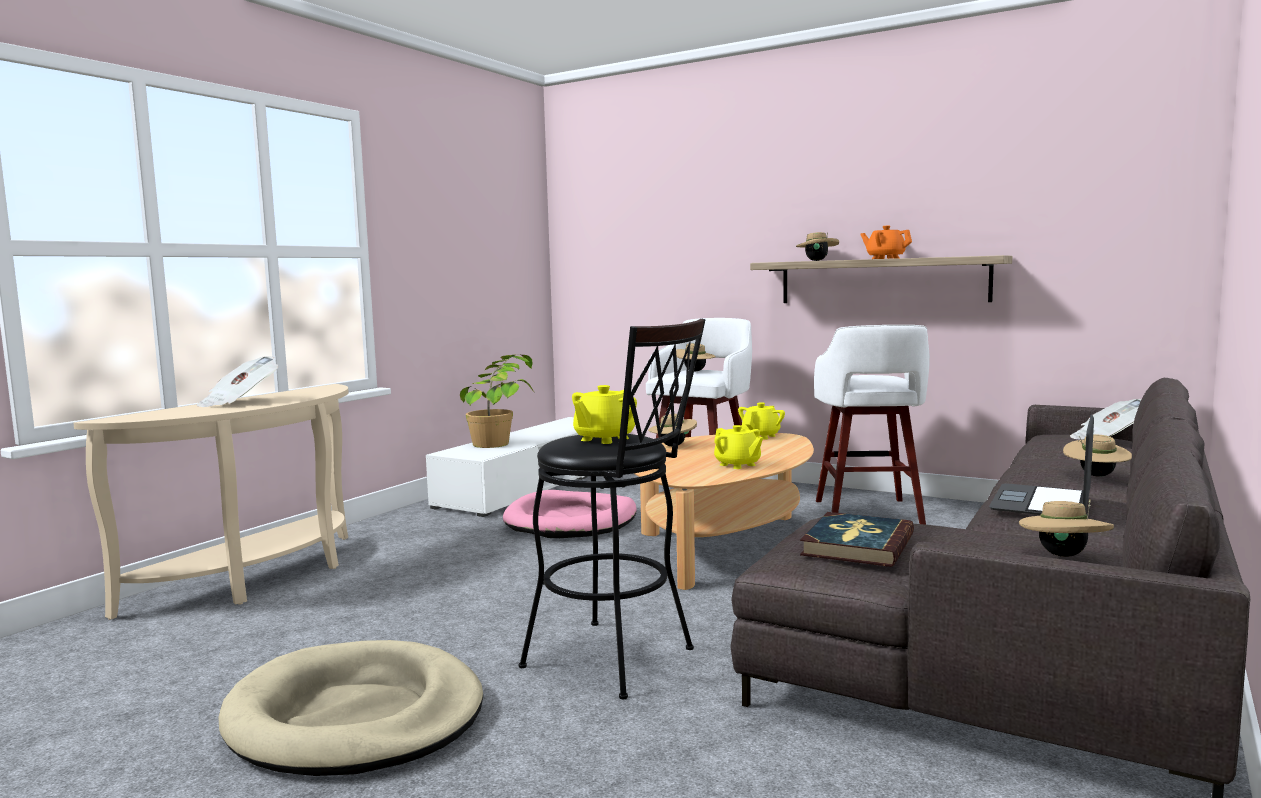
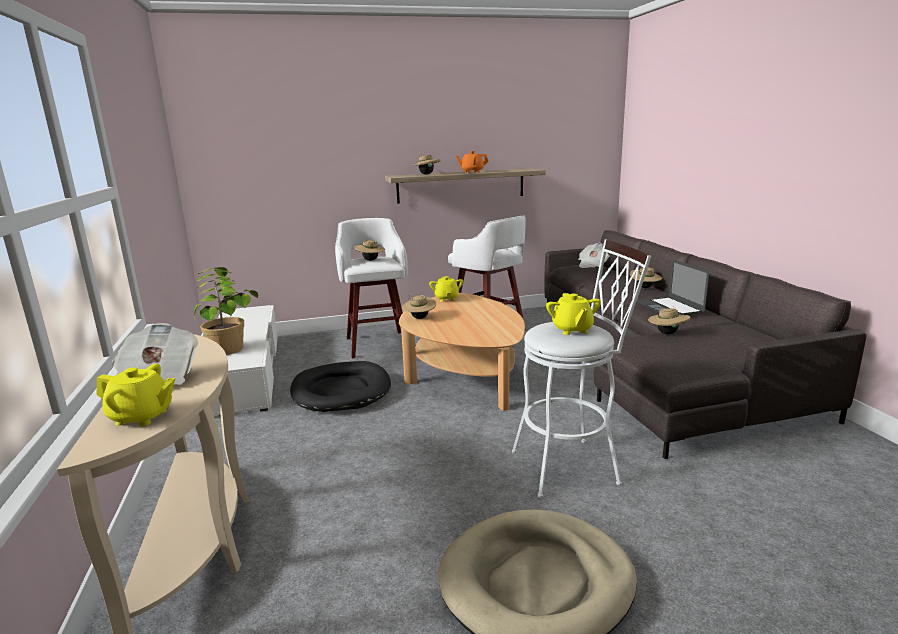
camera: 45 degrees left, 10 degrees up
(571, 521) = (341, 390): pink dog bed -> black dog bed
(619, 661) = (573, 465): black stool -> white stool
(737, 465) = (494, 322): yellow teapot -> yellow teapot (142, 417)
(857, 545) = (682, 353): book -> none
(1063, 555) = (744, 333): beige hat -> beige hat (667, 333)

